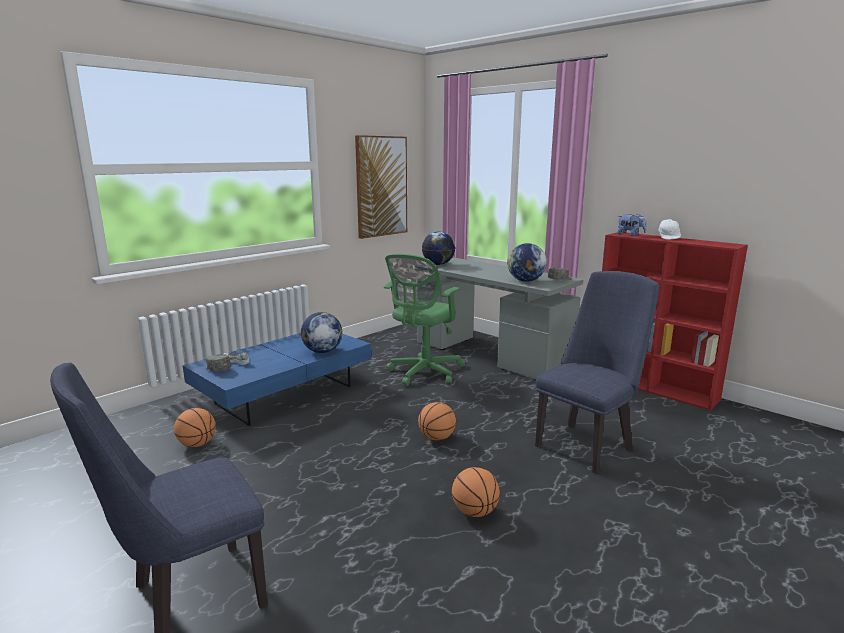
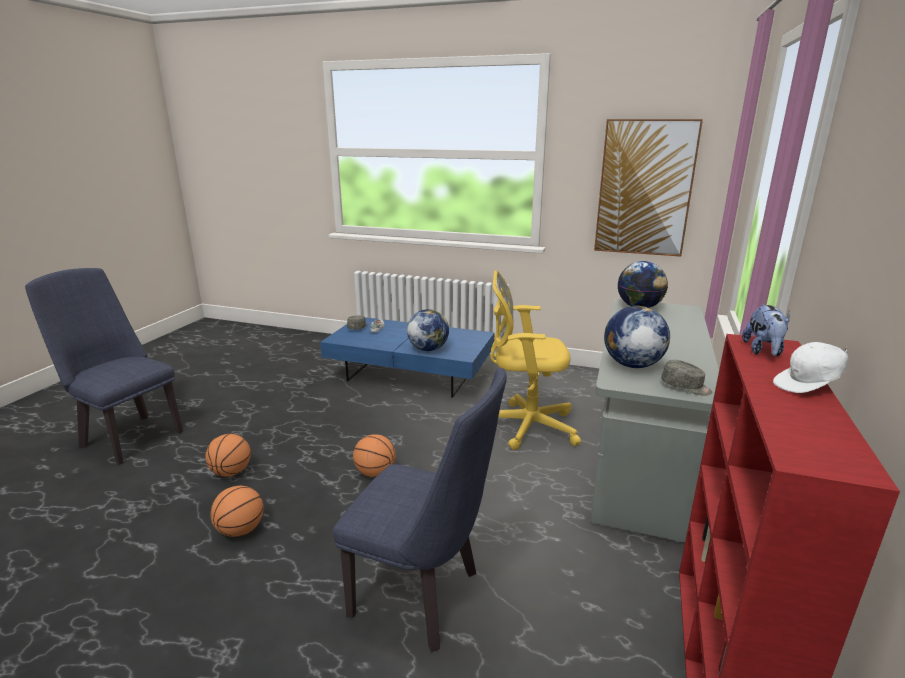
camera: 65 degrees right, 5 degrees up
(197, 444) = (308, 374): basketball -> basketball (231, 472)
(423, 373) = (525, 426): green office chair -> yellow office chair

